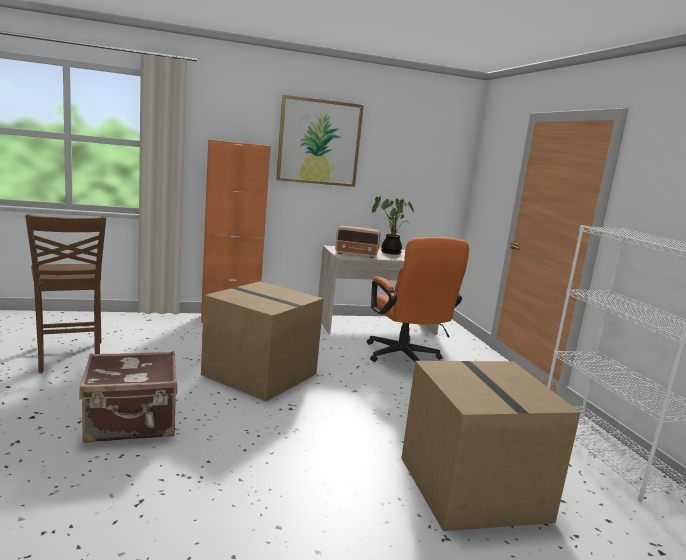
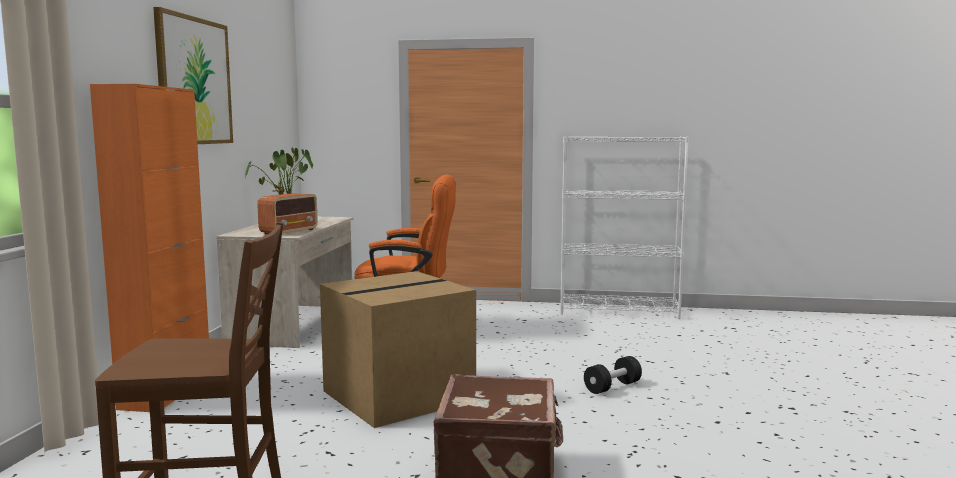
camera: 65 degrees left, 5 degrees down
(338, 460) = (612, 387): none -> black dumbbell
(475, 489) = (663, 353): cardboard box -> none

